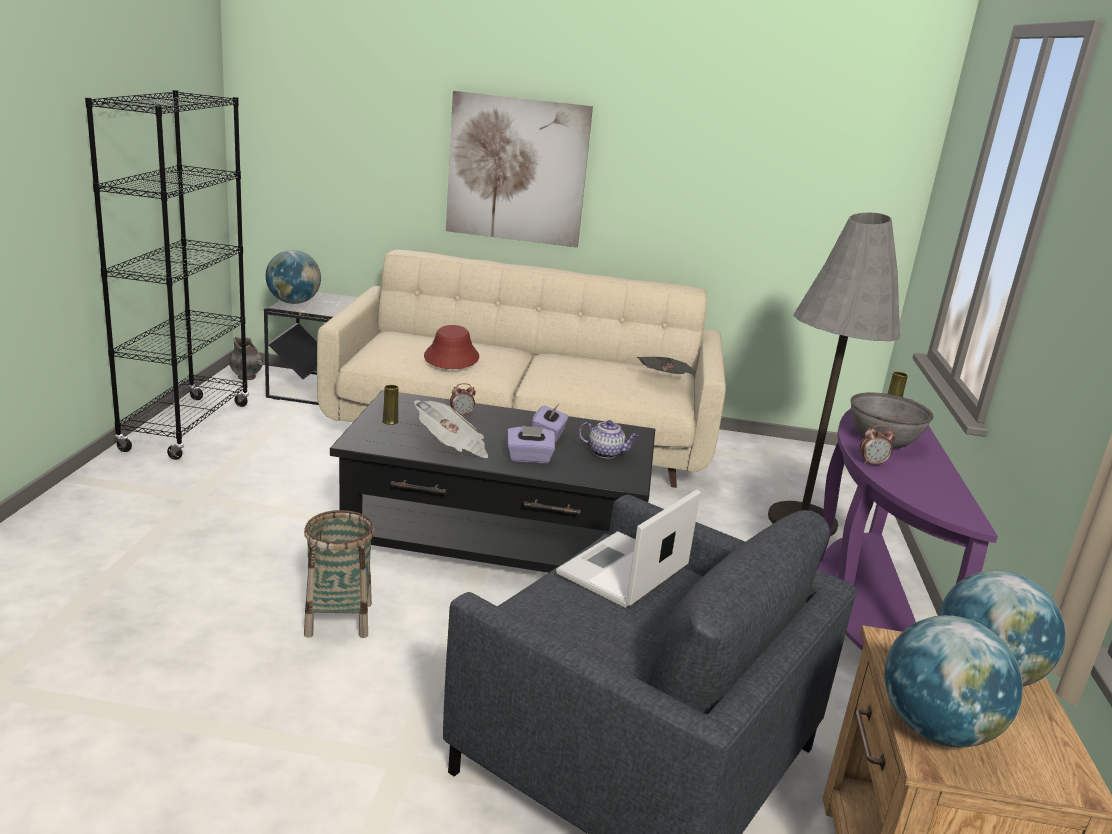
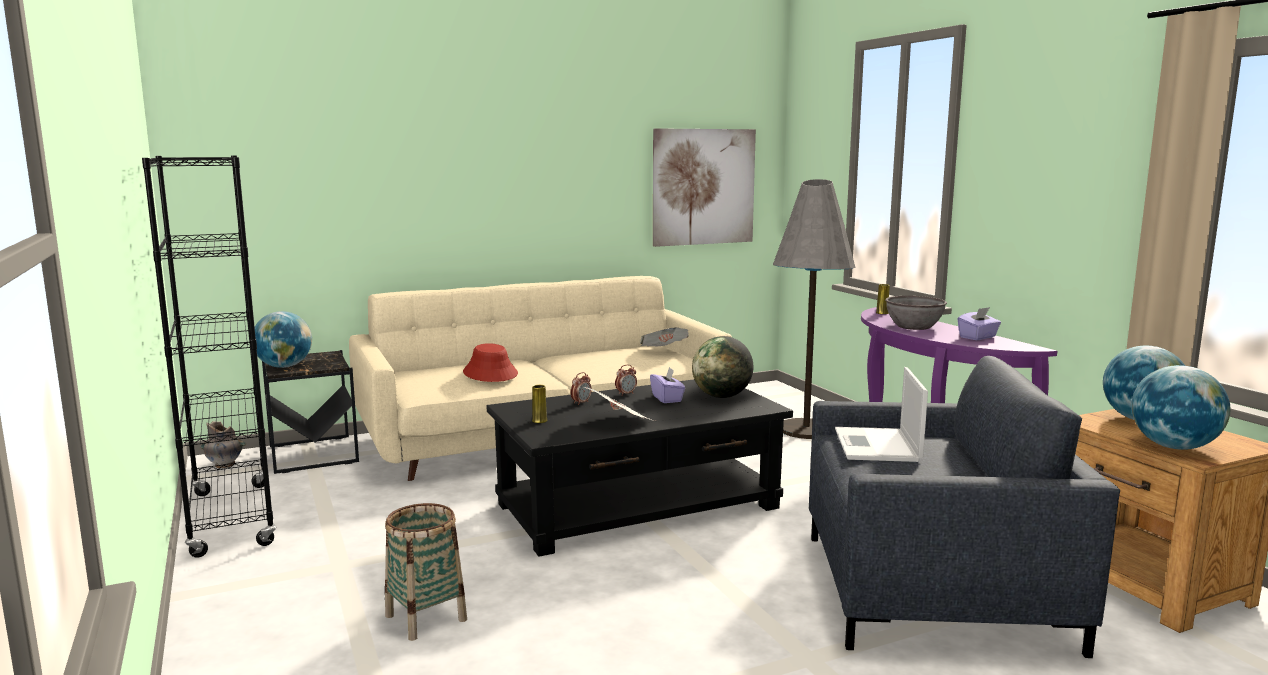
camera: 30 degrees left, 10 degrees down
(338, 619) = (615, 597): basket -> basket (425, 618)
(517, 170) = (476, 201): picture -> picture (703, 187)
(529, 458) = (682, 413): purple tissue box -> purple tissue box (978, 337)
(606, 453) = (722, 396): teapot -> globe
(872, 463) = (936, 337): alarm clock -> alarm clock (626, 394)

